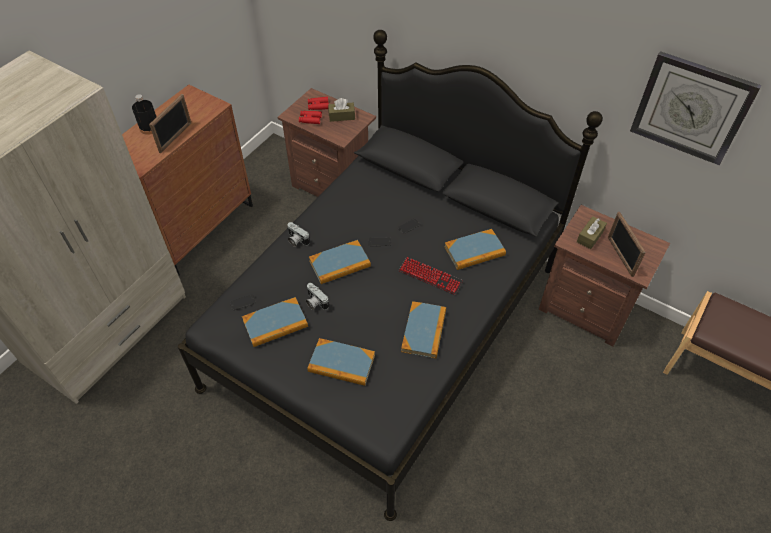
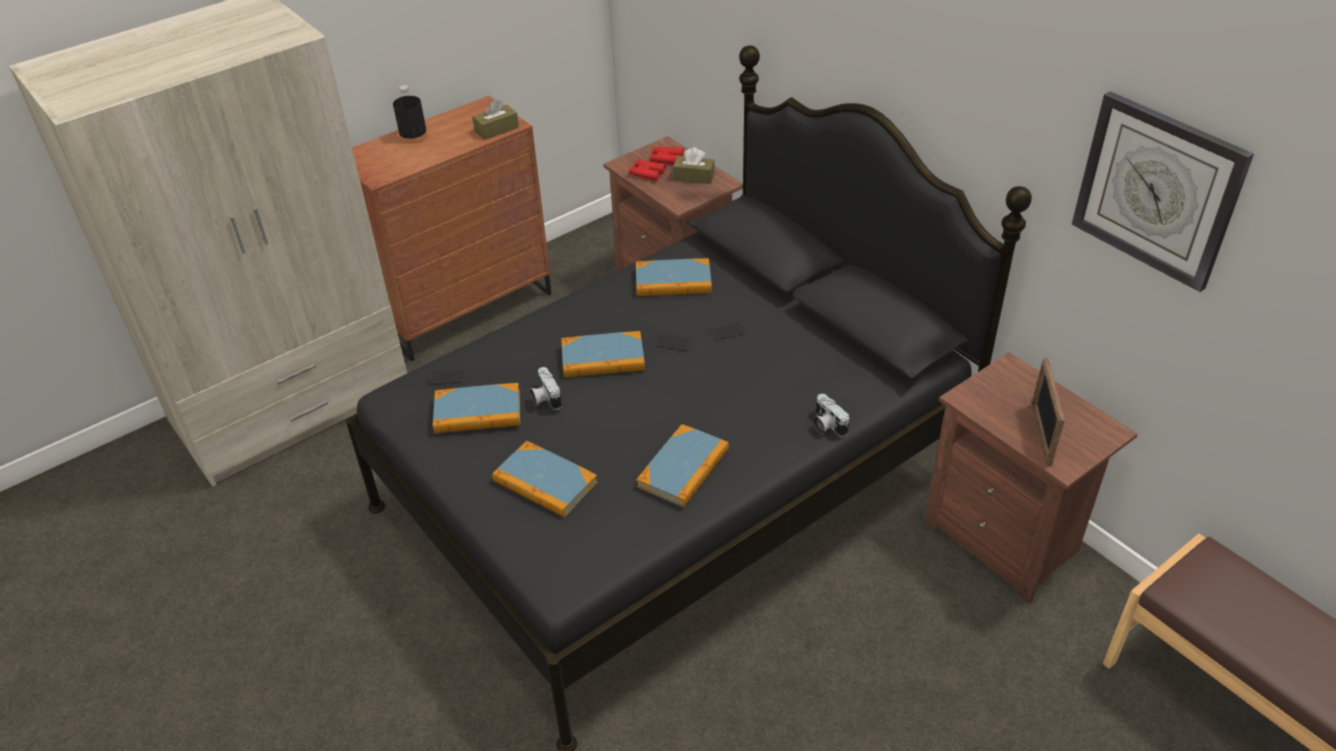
camera: 20 degrees right, 10 degrees down
(175, 137) = (440, 152): picture frame -> none
(296, 240) = (557, 318): camera -> camera (826, 425)
(430, 276) = (727, 401): keyboard -> none
(474, 251) = (810, 382): book -> book (673, 281)
(590, 236) = (1003, 397): brown tissue box -> brown tissue box (496, 129)

